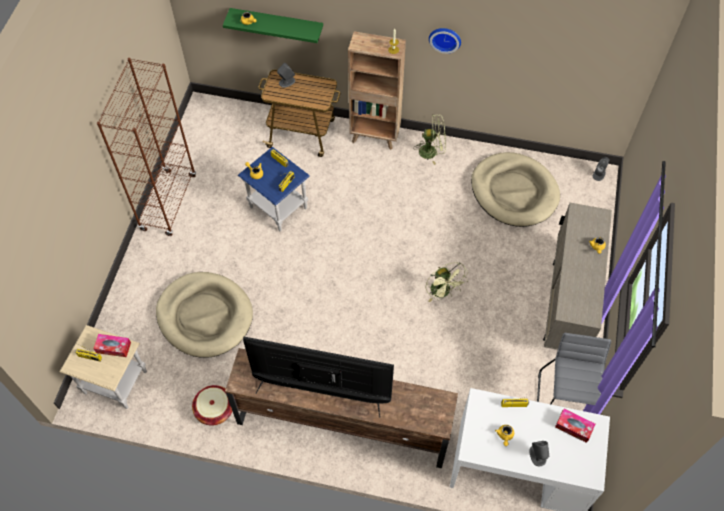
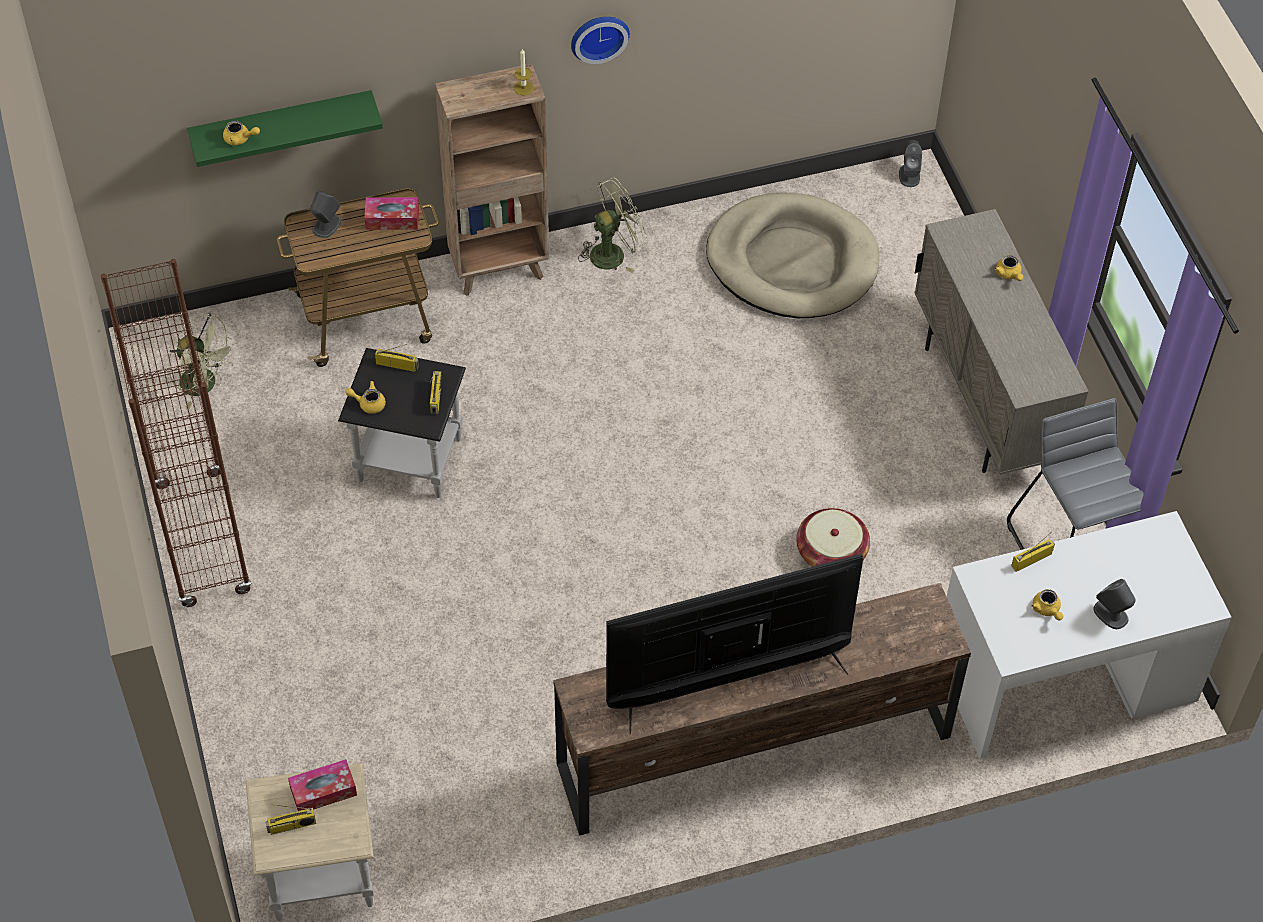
camera: 30 degrees left, 5 degrees down
(205, 316) = (404, 694): beige dog bed -> none
(214, 409) = (525, 832): basket -> basket (831, 552)
(278, 207) = (408, 459): blue side table -> black side table
(443, 292) = (780, 471): green fan -> green fan (205, 385)
(574, 427) = (1136, 550): tissue box -> tissue box (392, 219)

